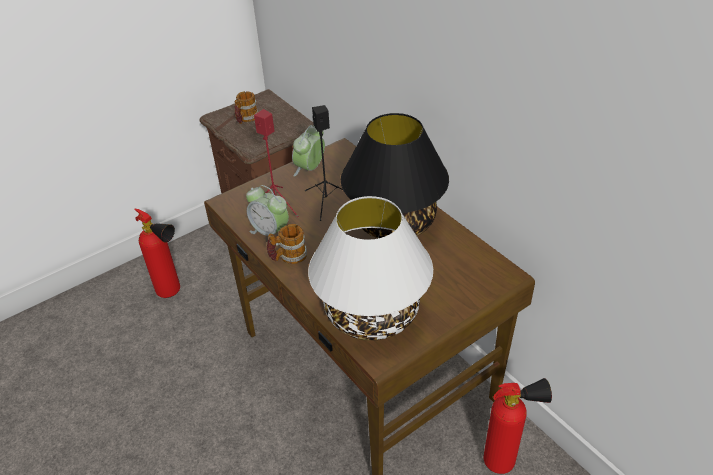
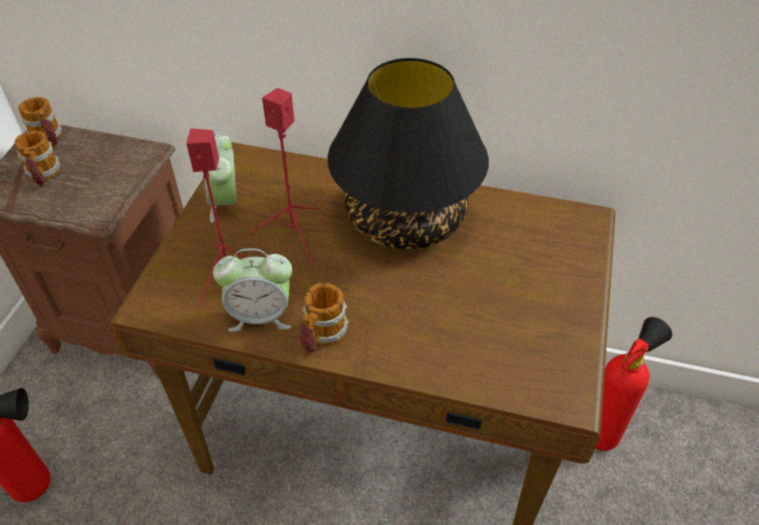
camera: 40 degrees left, 5 degrees up
(265, 101) = (49, 139): none -> mug
(326, 202) = (294, 235): black speaker -> red speaker
(372, 314) = (503, 348): white table lamp -> none

